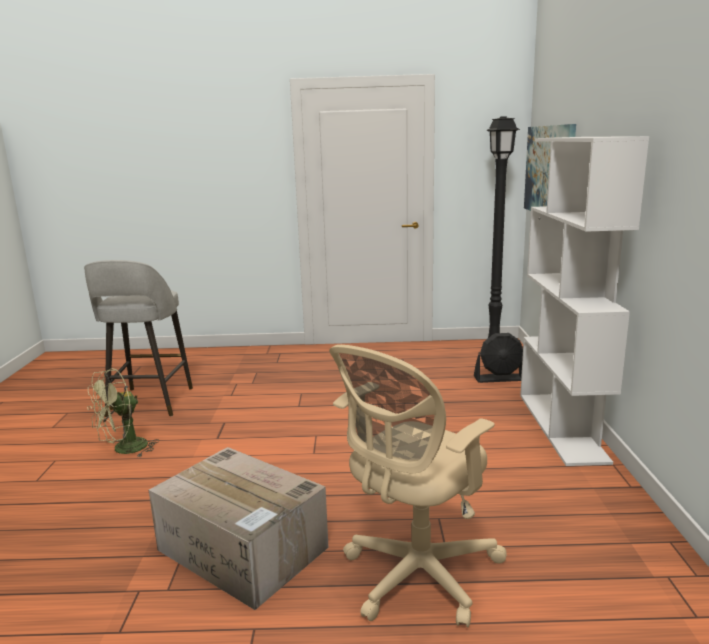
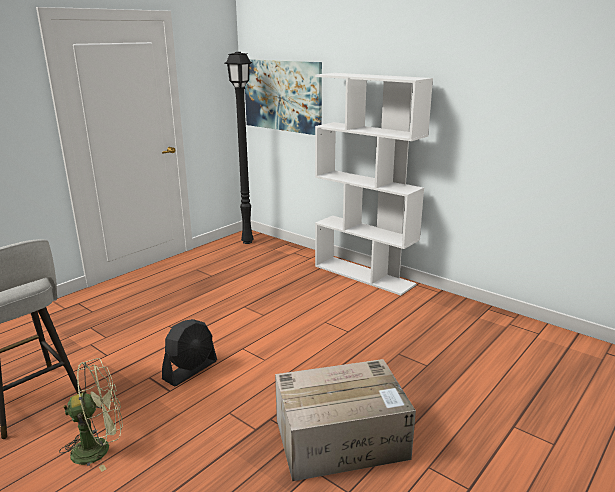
camera: 50 degrees left, 5 degrees up
(124, 450) = (99, 448): green fan -> green fan turned 105 degrees counterclockwise
(416, 577) = (441, 387): beige office chair -> none
(499, 378) = (284, 259): black fan -> black fan (190, 370)

